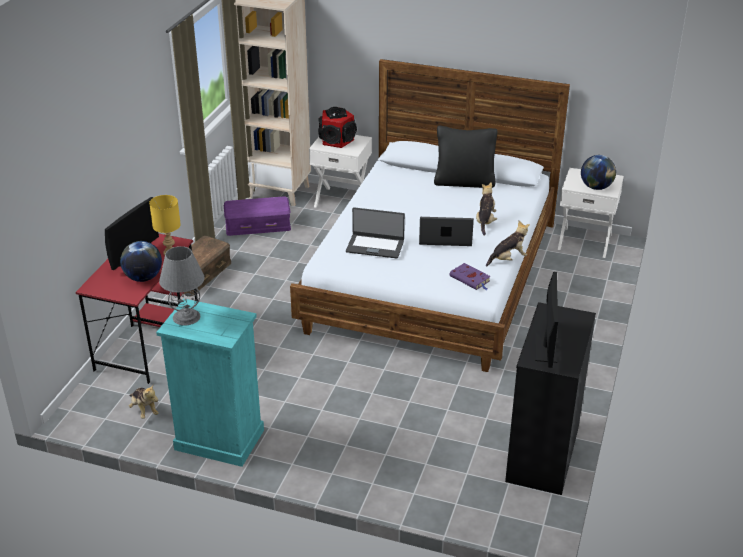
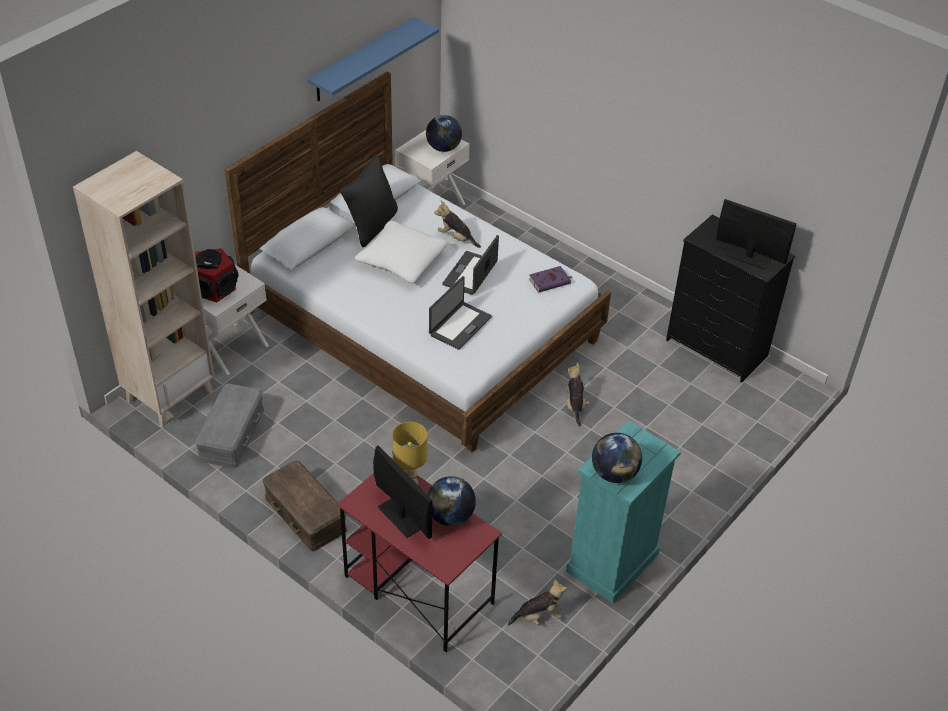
camera: 70 degrees left, 10 degrees up
(186, 317) = (614, 474): grey table lamp -> globe
(258, 224) = (231, 433): purple storage box -> grey storage box
(434, 204) = (401, 261): none -> white pillow
(508, 259) = (529, 247): plush toy -> plush toy (575, 405)
(545, 58) = (362, 60): none -> blue shelf

